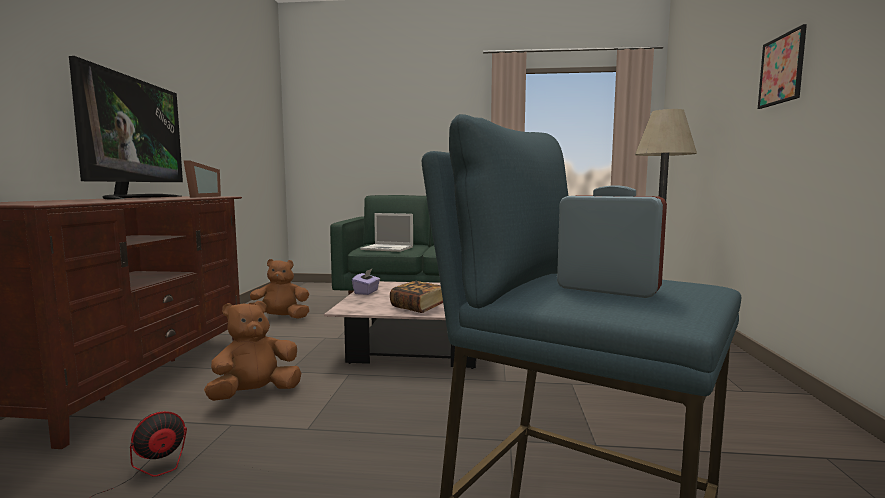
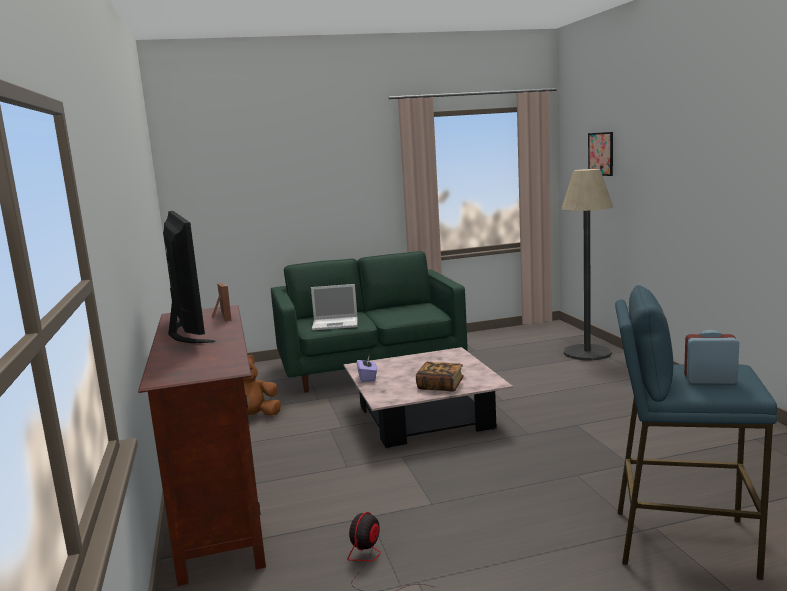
camera: 20 degrees left, 5 degrees up
(255, 394) = (350, 491): brown plush toy -> none
(781, 69) = (686, 154): picture -> picture (601, 154)

